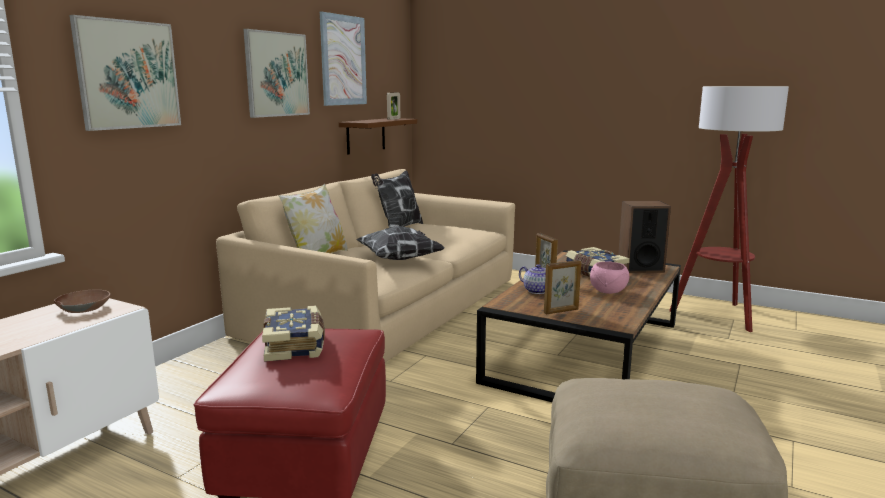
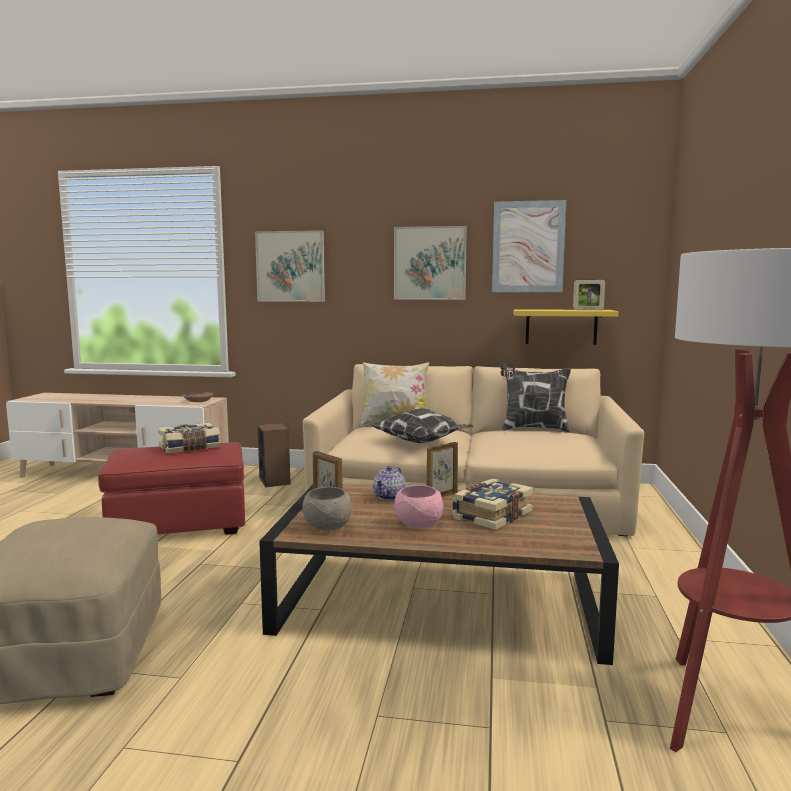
camera: 70 degrees right, 5 degrees down
(366, 135) = (561, 326): brown shelf -> yellow shelf
(604, 315) = (327, 526): none -> grey bowl
(640, 268) = (551, 537): speaker -> speaker (274, 481)

